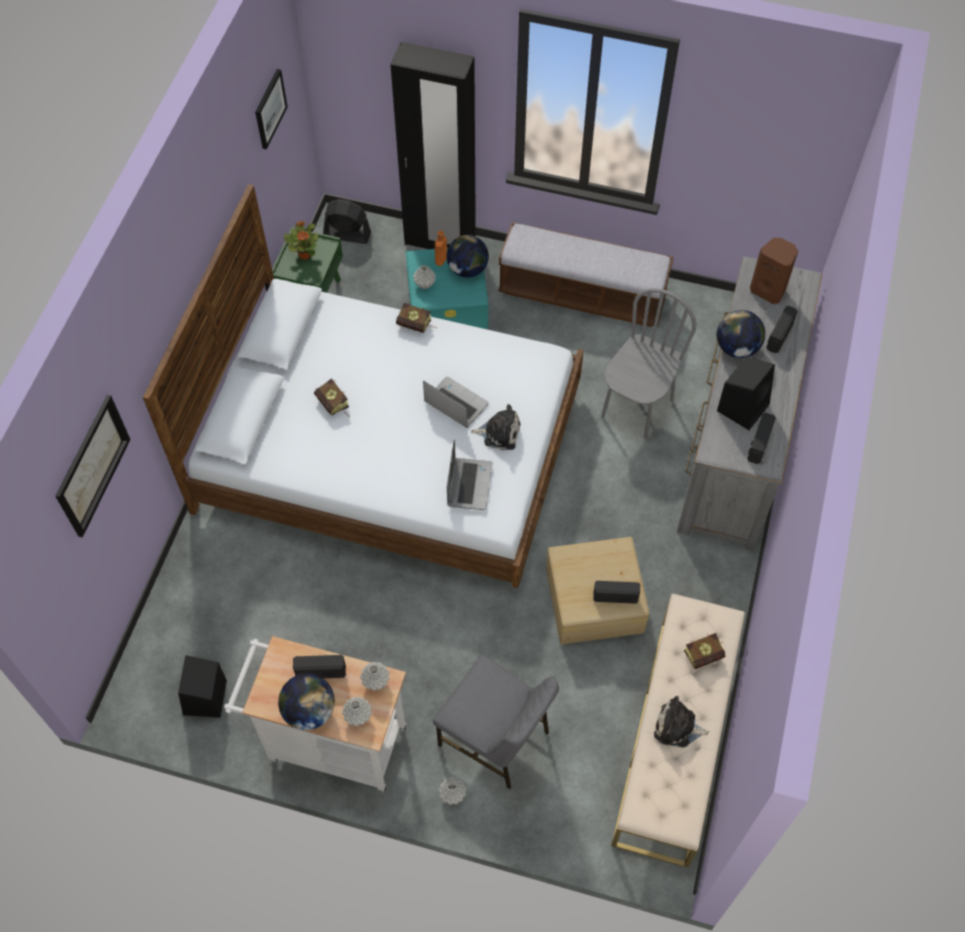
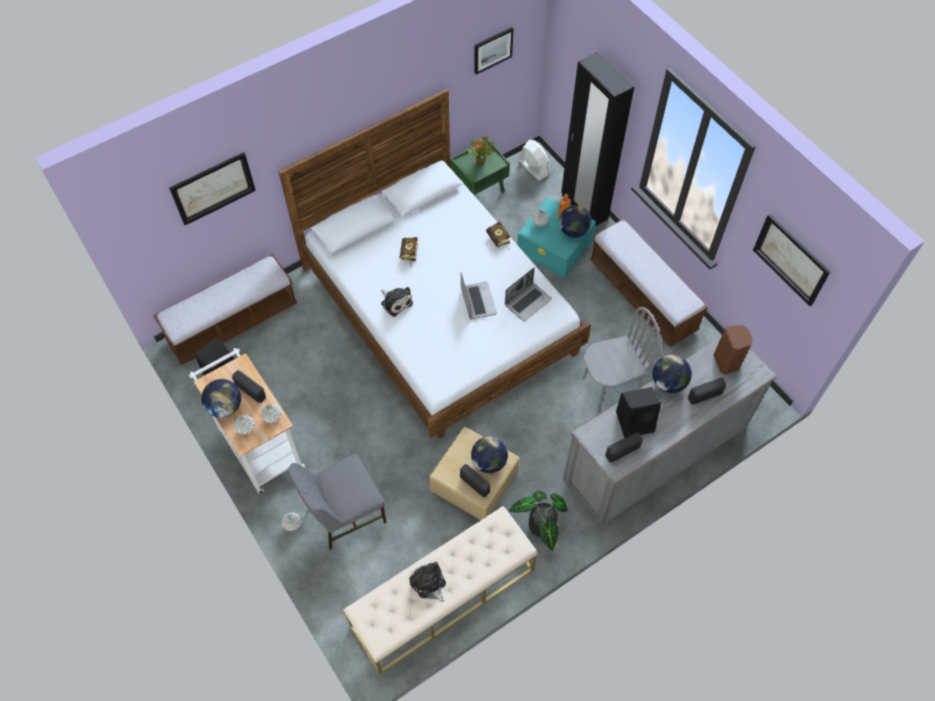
camera: 40 degrees right, 0 degrees up
(165, 632) = (233, 322): none -> bench
(347, 234) = (533, 167): black fan -> white fan
(469, 484) = (439, 352): laptop -> laptop (528, 301)
(496, 738) = (344, 514): grey chair -> grey chair turned 75 degrees clockwise
(499, 433) = (486, 335): plush toy -> plush toy (396, 302)
(608, 564) = (489, 462): none -> globe
(701, 595) = (540, 528): none -> potted plant
(707, 654) = (487, 556): book -> none
(768, 142) = (791, 259): none -> picture

